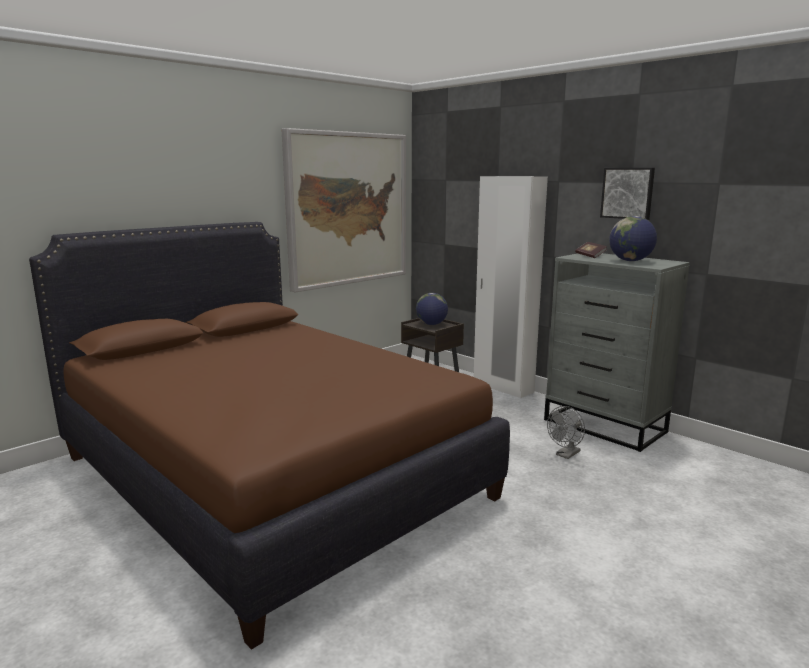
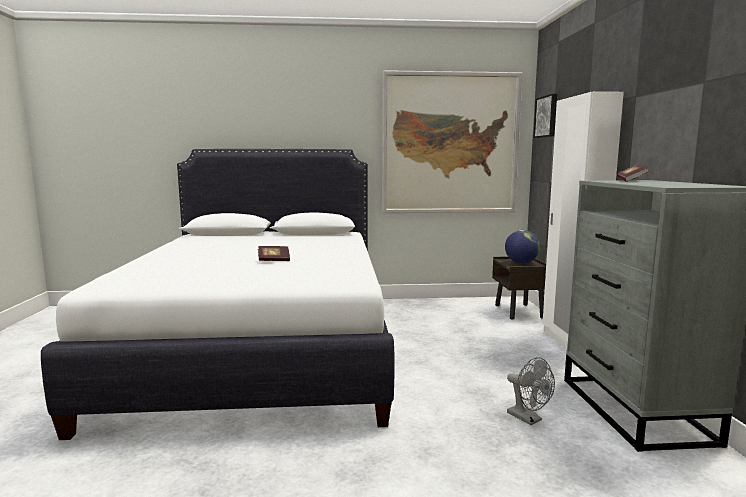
camera: 40 degrees right, 5 degrees down
(269, 476) = (260, 347): brown bed -> white bed
(320, 373) = (274, 260): none -> book
(566, 455) = (528, 419): grey fan -> grey fan turned 120 degrees counterclockwise
(627, 193) = (698, 96): picture -> picture (547, 116)
(630, 261) = (664, 183): globe -> none

